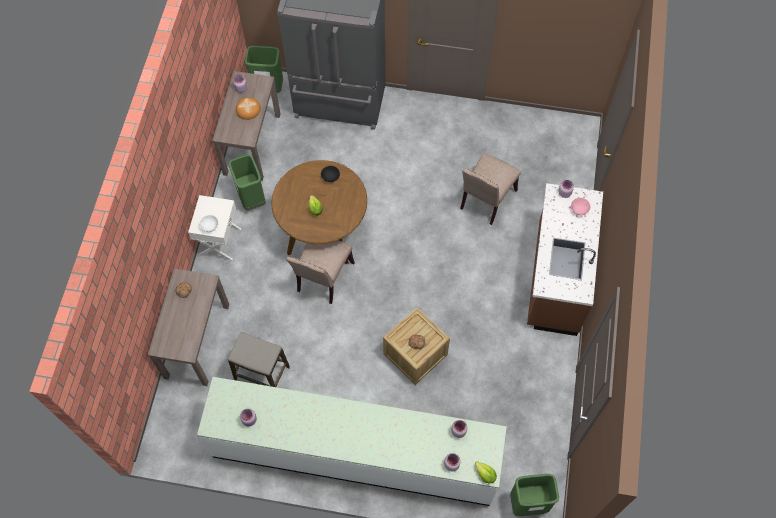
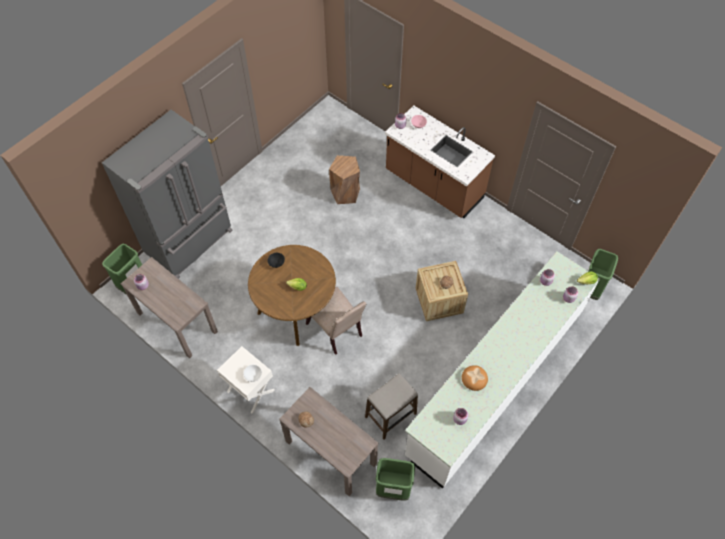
camera: 60 degrees left, 5 degrees down
(248, 109) = (167, 290): bread -> bread (474, 378)
(252, 199) = (229, 347): green trash can -> green trash can (393, 489)
(486, 201) = (345, 193): beige chair -> brown stool

